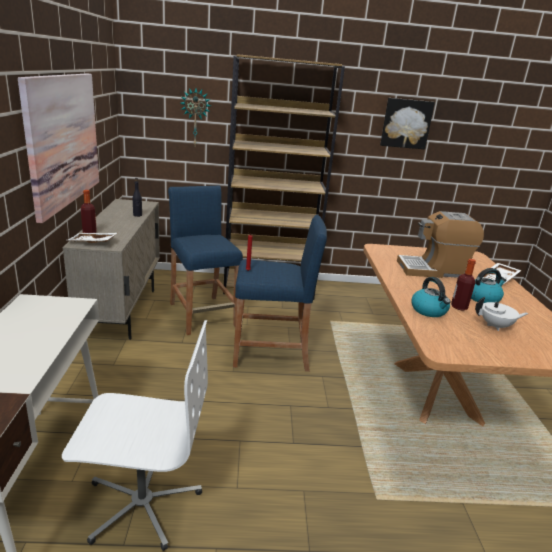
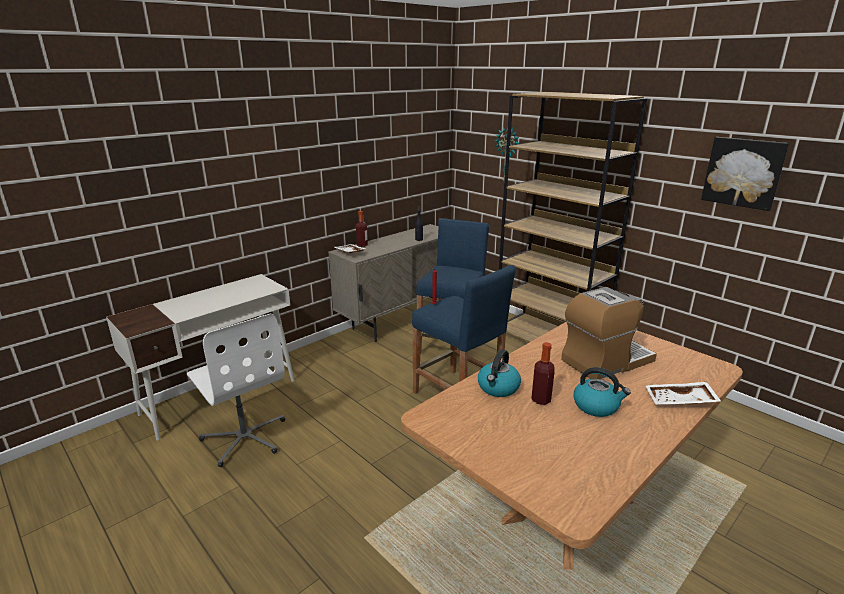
camera: 50 degrees right, 0 degrees up
(63, 140) = (344, 170): picture -> none
(434, 270) = (606, 361): coffee machine -> coffee machine turned 105 degrees clockwise
(496, 326) = (537, 431): white teapot -> none

